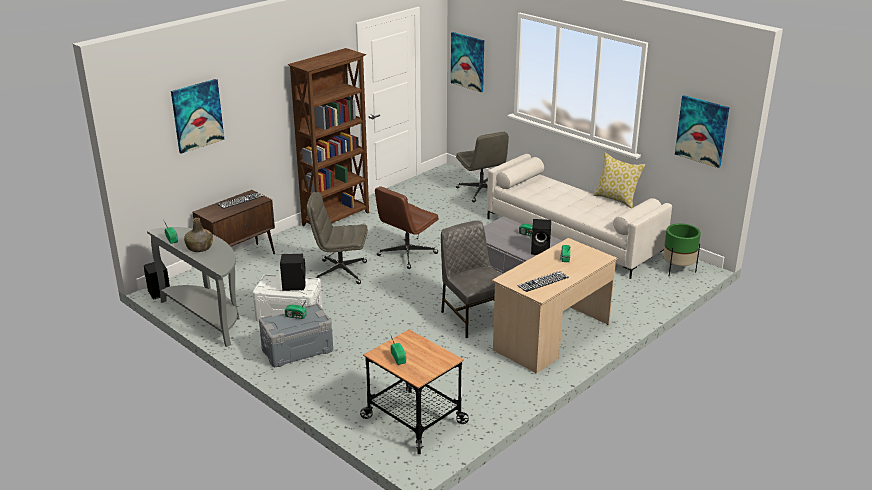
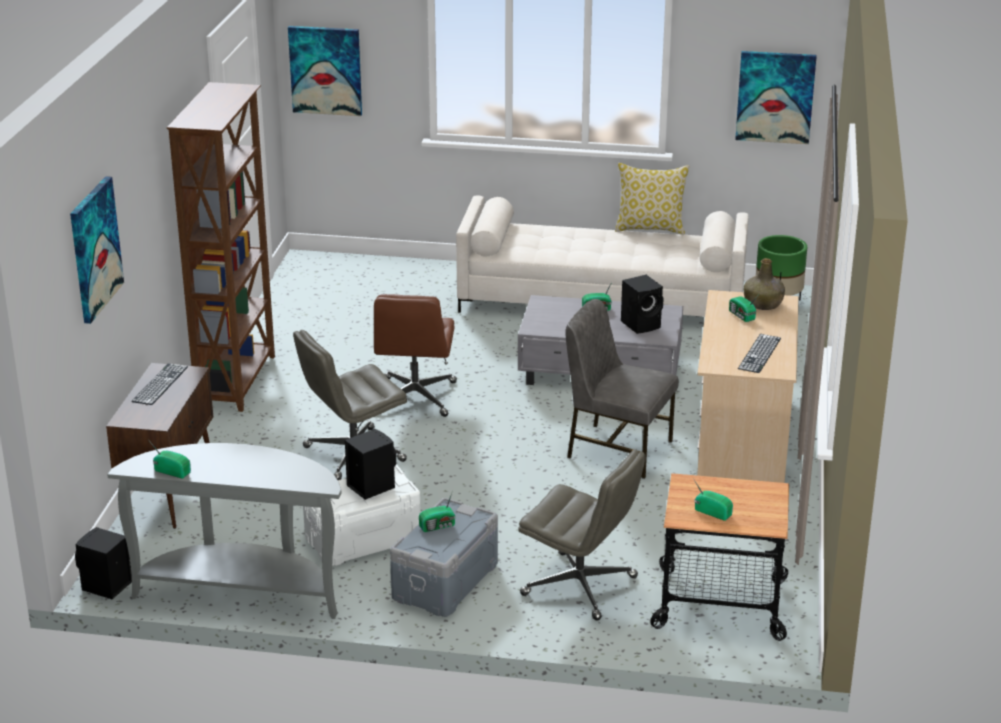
camera: 35 degrees left, 0 degrees up
(200, 248) = (240, 468): green bottle -> green bottle (763, 304)
(481, 192) = (399, 277): grey office chair -> grey office chair (581, 586)

